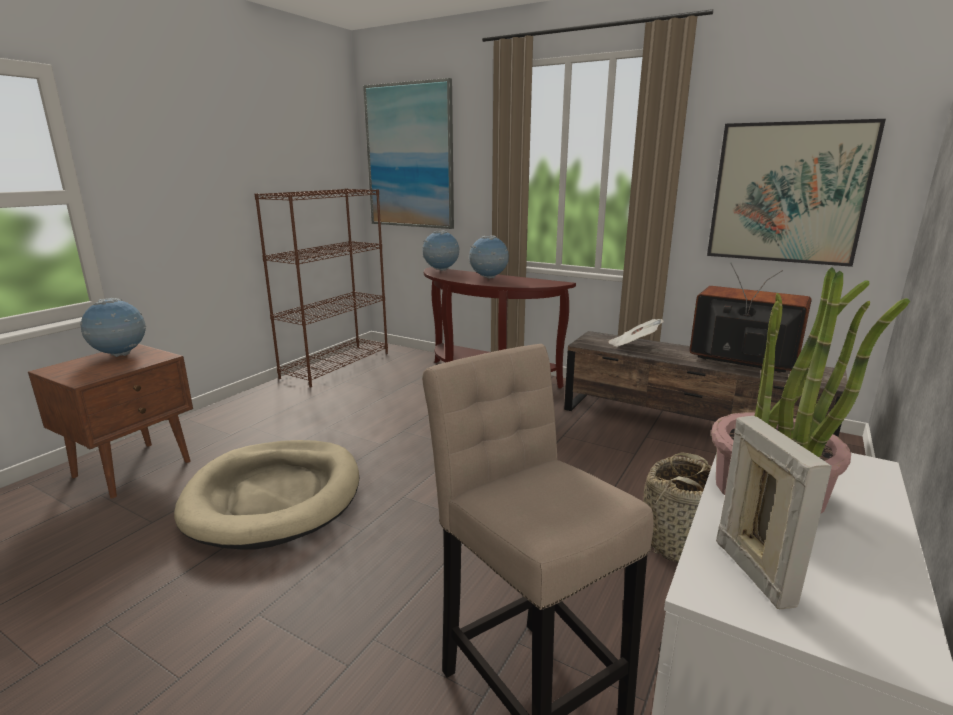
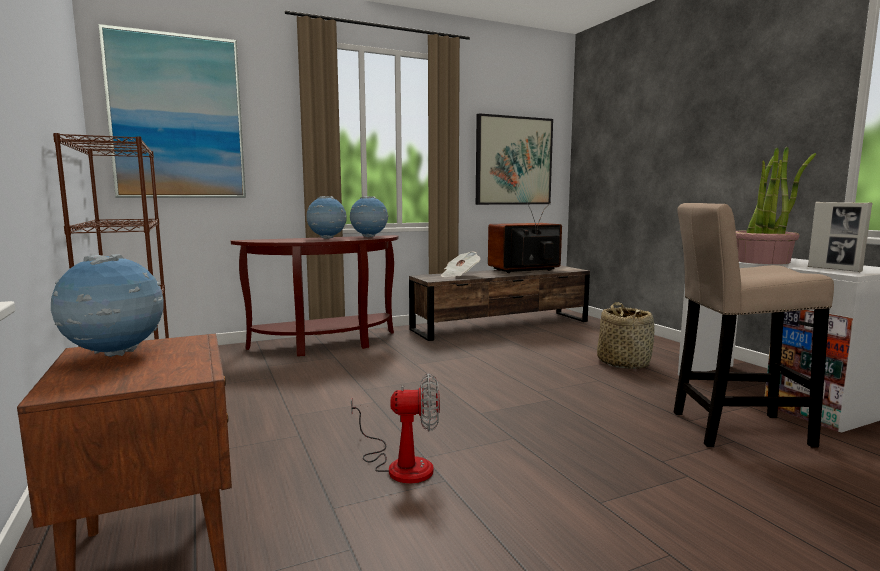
camera: 55 degrees left, 10 degrees down
(275, 496) = (400, 464): beige dog bed -> fan
(441, 270) = (258, 240): globe -> globe (369, 237)
(753, 572) = (834, 269): picture frame -> picture frame turned 150 degrees counterclockwise

